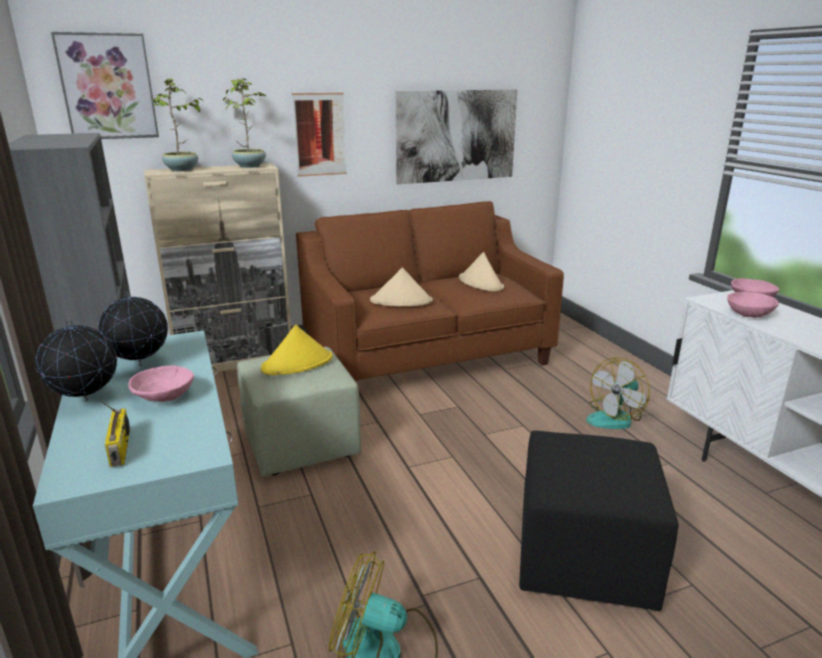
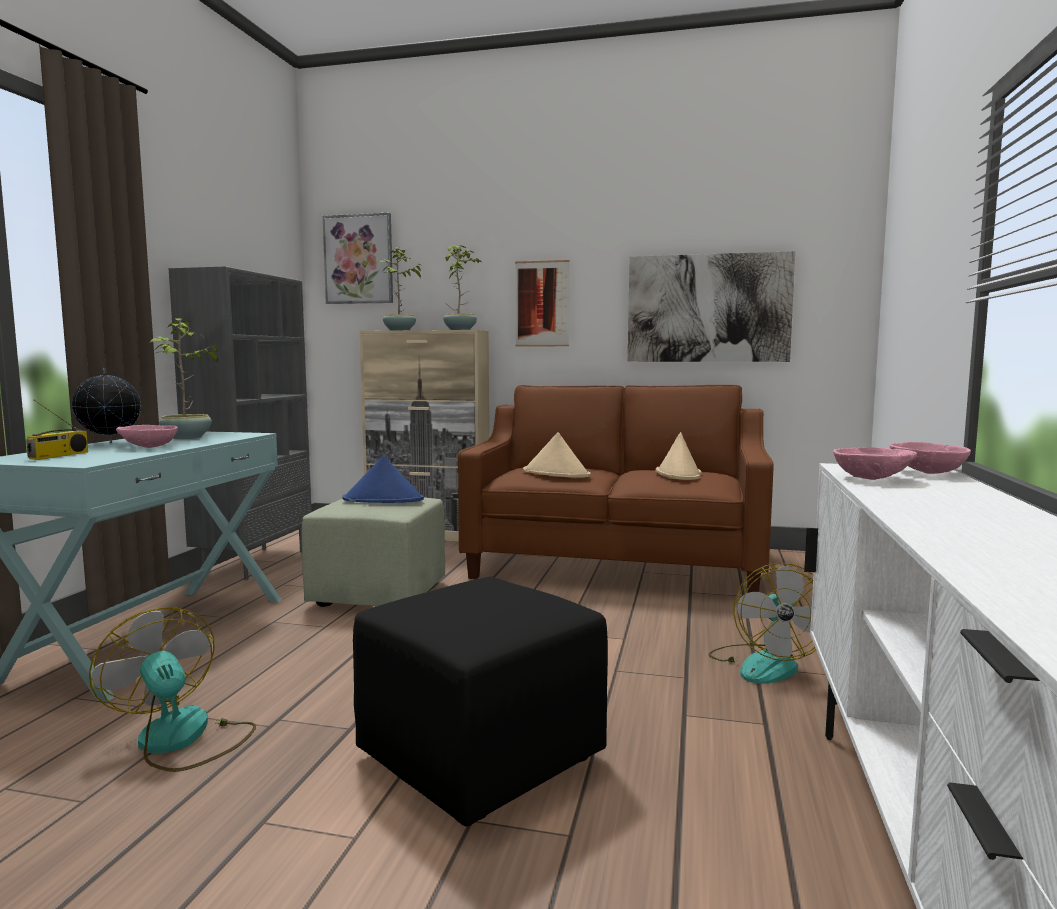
camera: 35 degrees right, 15 degrees down
(140, 365) = (186, 438): globe -> potted plant
(297, 363) = (383, 500): yellow hat -> blue hat
(615, 417) = (764, 664): fan -> fan turned 75 degrees counterclockwise

